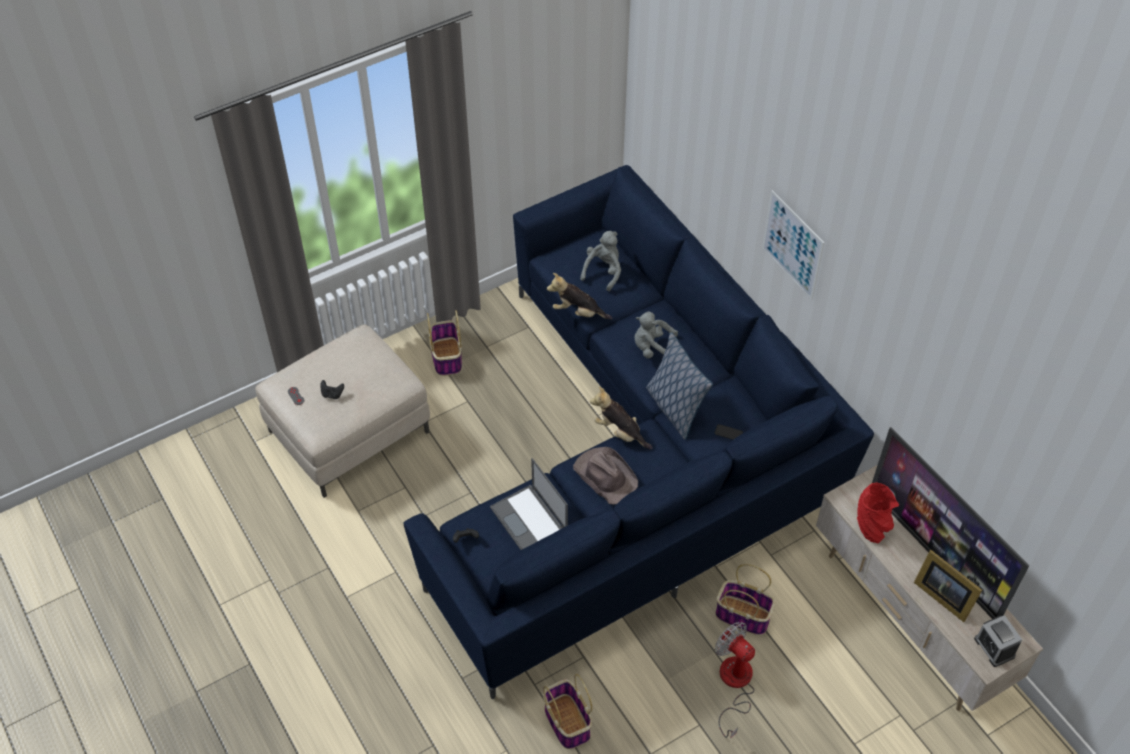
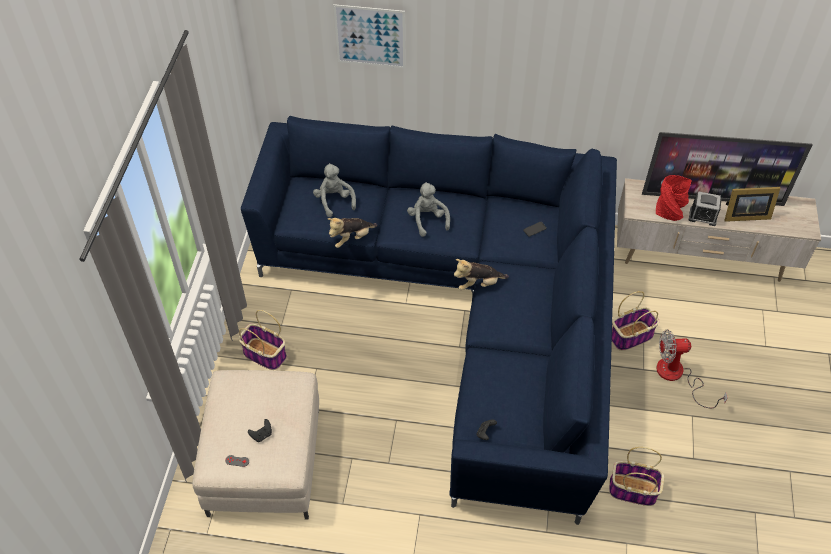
camera: 50 degrees left, 0 degrees up
(529, 519) = (504, 383): laptop -> none
(605, 475) = (507, 315): brown hat -> none
(653, 349) = (428, 220): grey plush toy -> grey plush toy turned 120 degrees clockwise
(674, 408) = (485, 243): pillow -> none
(792, 245) = (490, 69): picture -> picture (370, 36)
(994, 647) = (798, 218): alarm clock -> alarm clock (702, 216)

